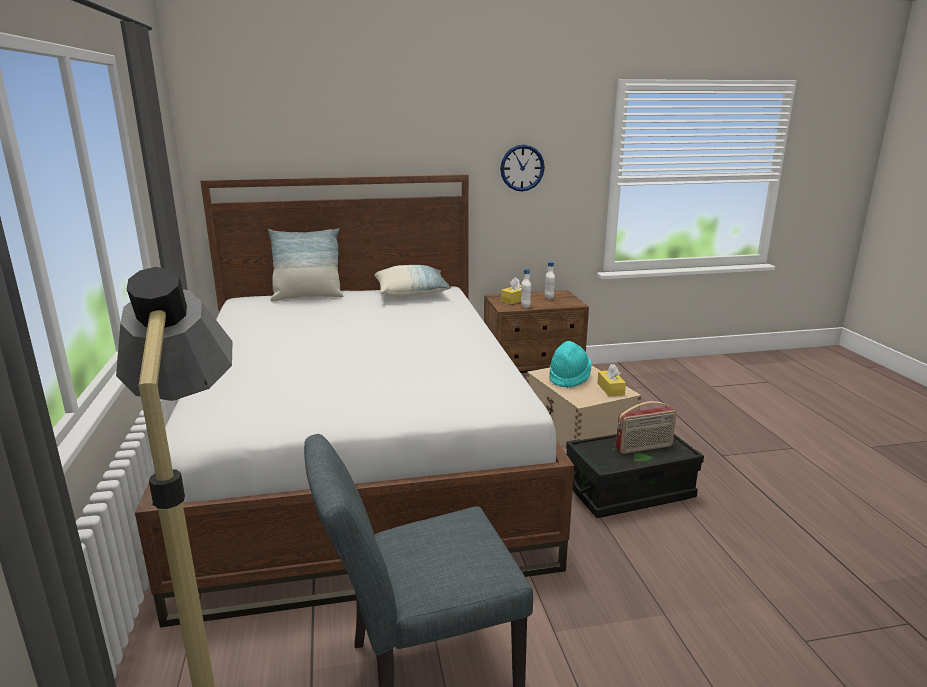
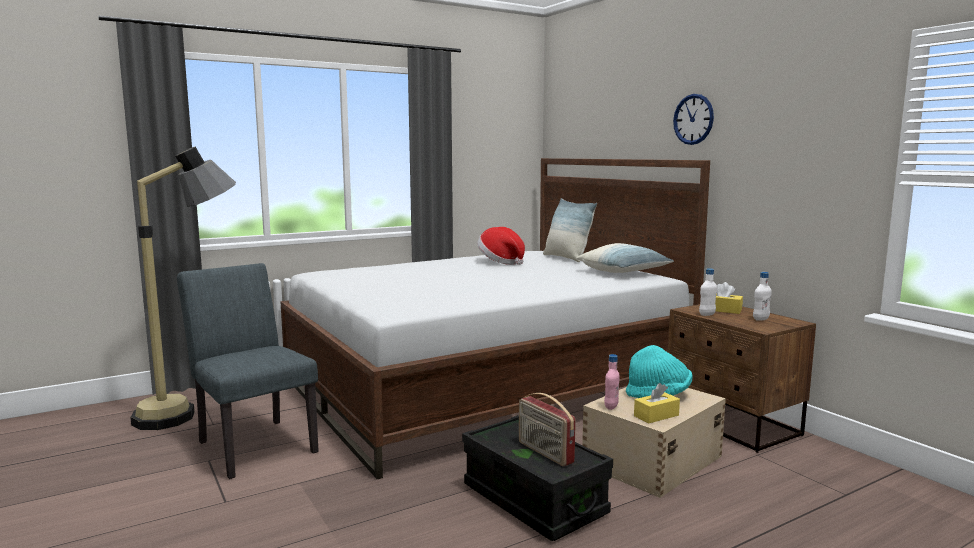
camera: 70 degrees right, 10 degrees down
(288, 323) = (501, 262): none -> hat
(522, 168) = (774, 156): wall clock -> wall clock (693, 119)
(587, 399) = (611, 406): none -> pink bottle

